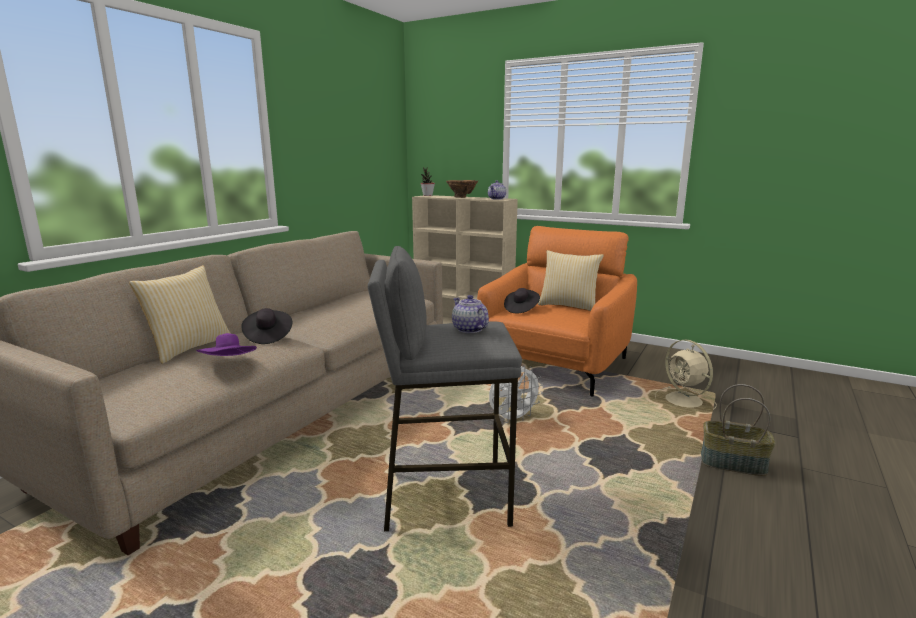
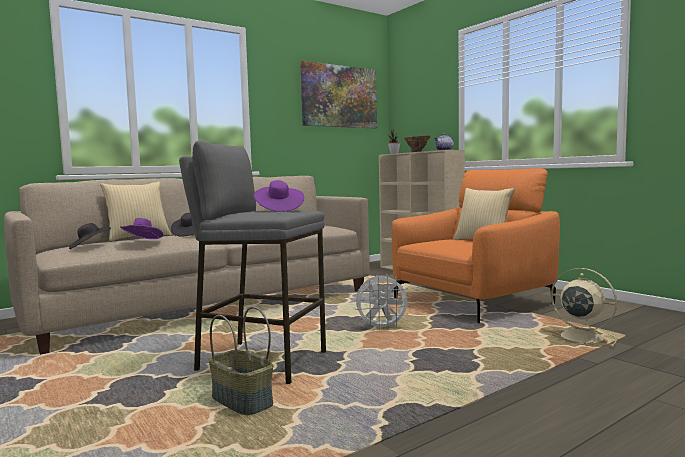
camera: 25 degrees right, 10 degrees down
(362, 124) = (339, 96): none -> picture
(469, 329) = (279, 210): teapot -> purple hat
(521, 309) = (432, 241): black hat -> black hat (89, 247)
(685, 401) = (579, 337): beige fan -> beige fan turned 135 degrees clockwise
(732, 464) = (567, 383): basket -> basket (240, 401)

